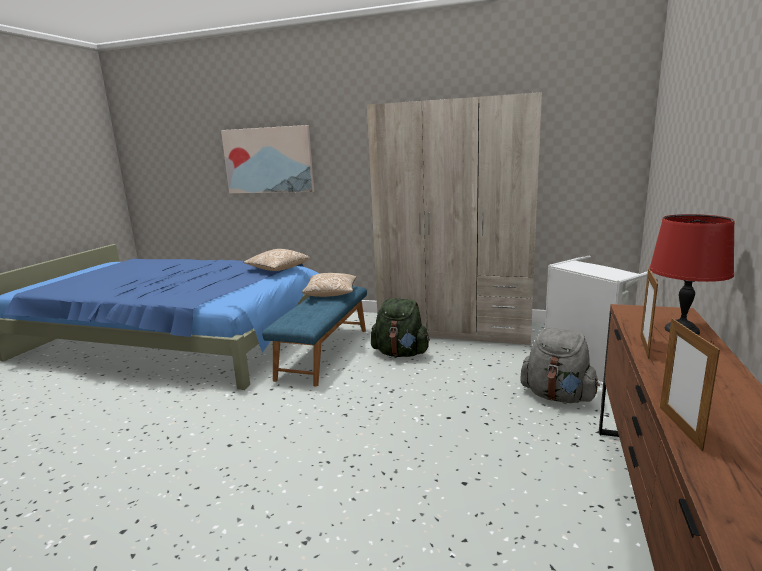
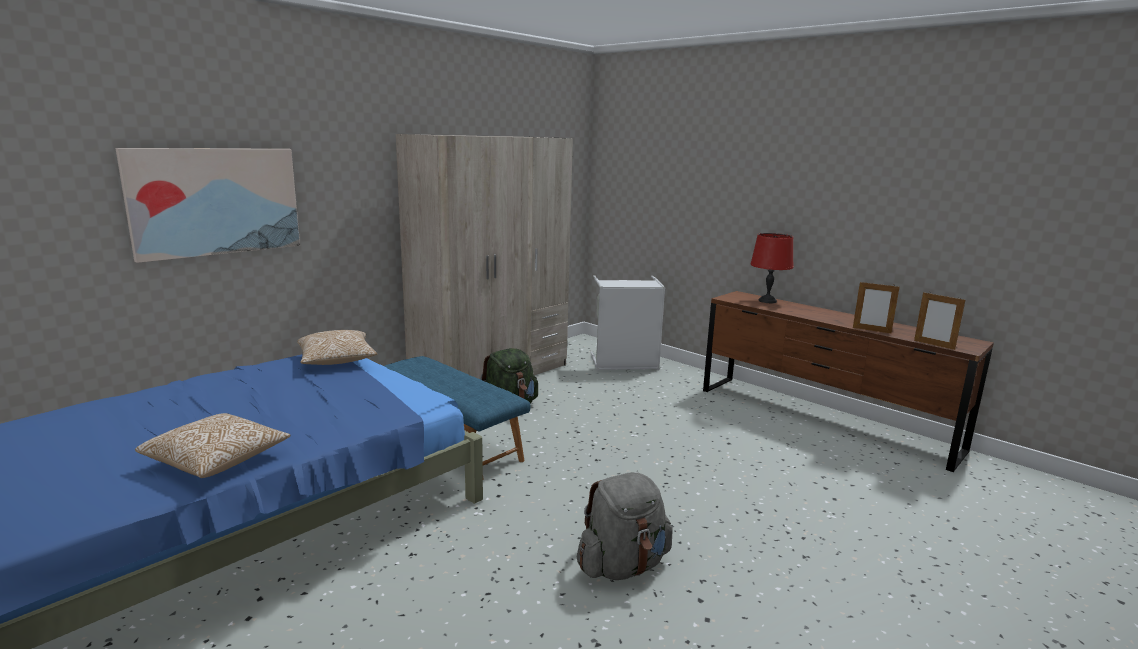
camera: 65 degrees left, 0 degrees up
(331, 294) = (425, 369): pillow -> pillow (218, 460)
(557, 396) = (652, 385): grey backpack -> grey backpack (623, 566)
(644, 347) = (784, 311): picture frame -> picture frame (934, 345)

